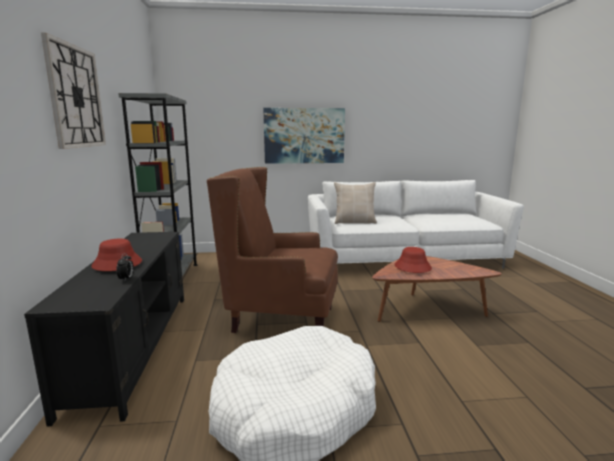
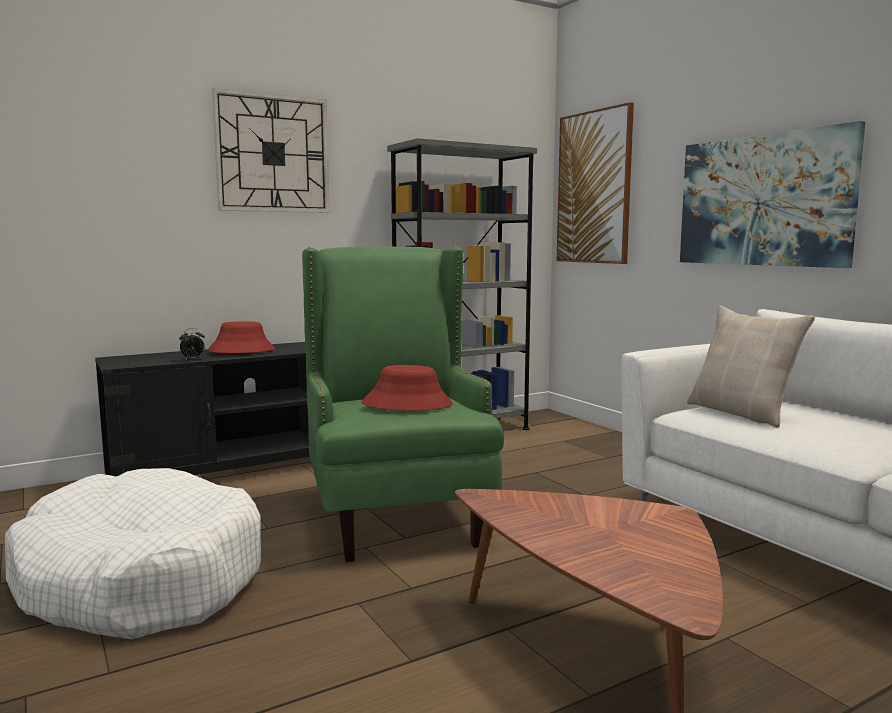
camera: 65 degrees right, 5 degrees down
(197, 124) = (594, 188): none -> picture
(282, 319) = (397, 519): brown armchair -> green armchair
(412, 267) = (576, 515): red hat -> red hat (407, 404)

